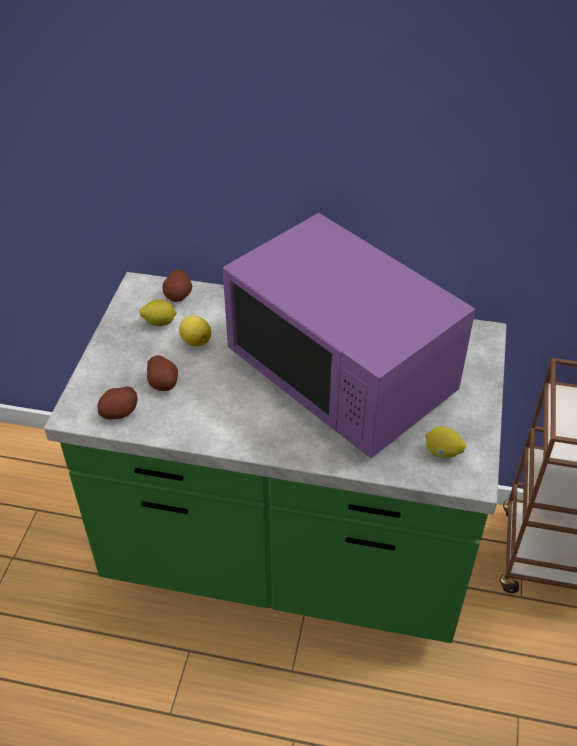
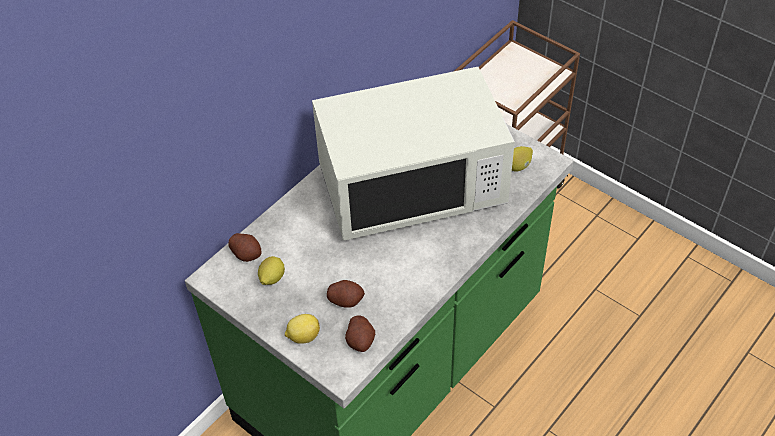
camera: 60 degrees left, 5 degrees up
(195, 341) = (312, 262): lemon -> lemon (303, 336)
(342, 375) = (412, 187): purple microwave -> white microwave

